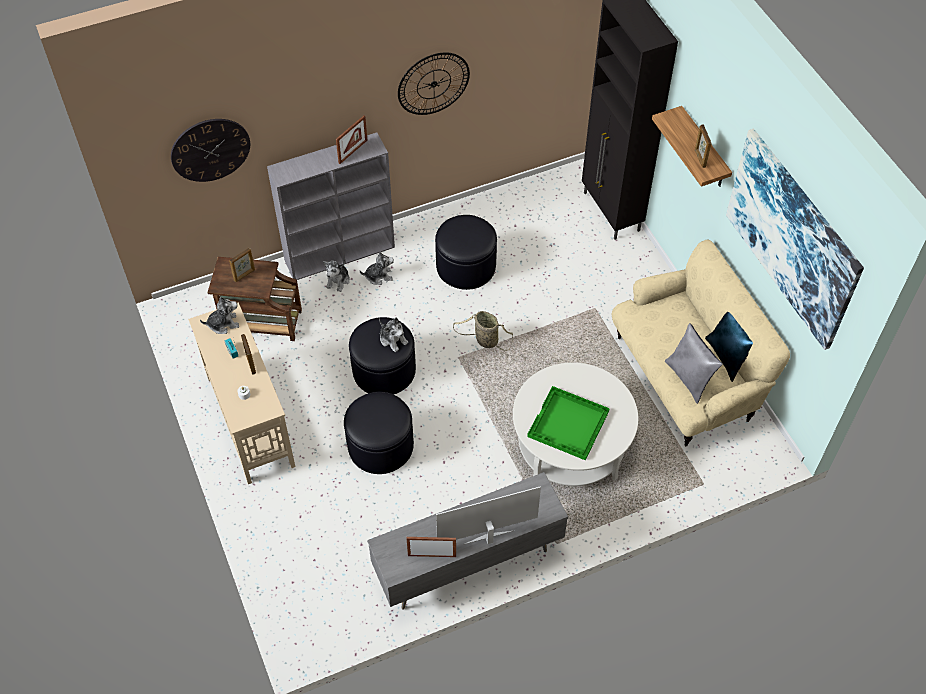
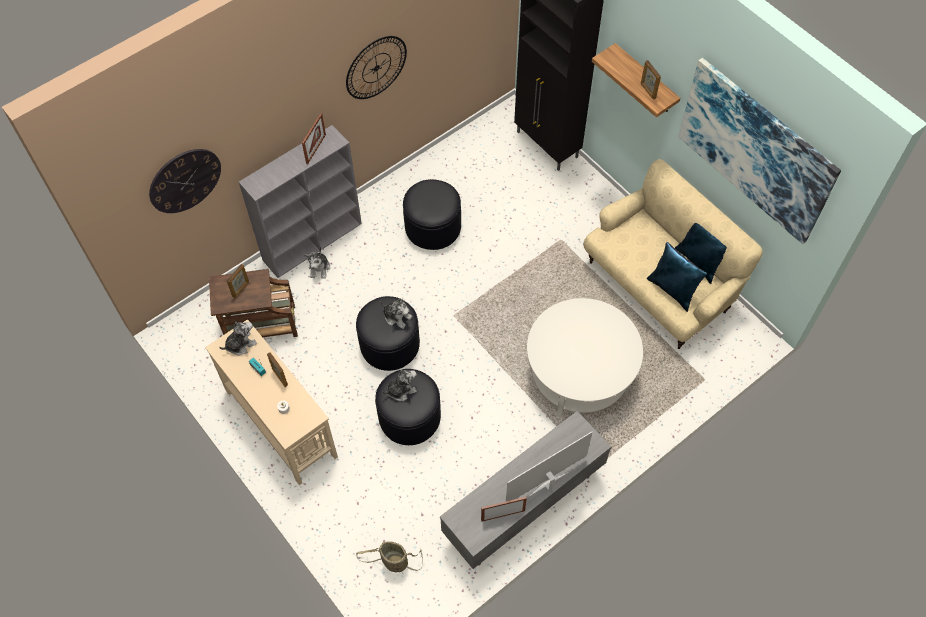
camera: 15 degrees left, 5 degrees up
(378, 276) = (355, 255): plush toy -> plush toy (401, 390)
(485, 340) = (472, 293): basket -> basket (393, 562)
(568, 424) = (582, 359): green tray -> none
(689, 378) = (673, 289): grey pillow -> blue pillow

